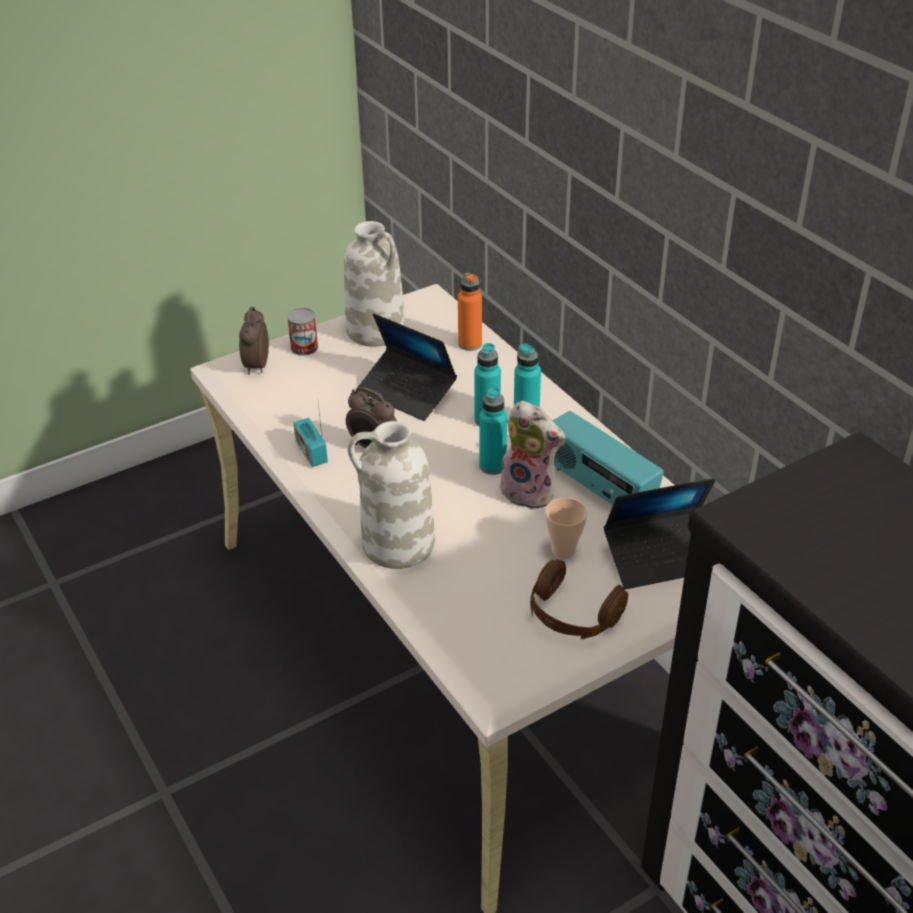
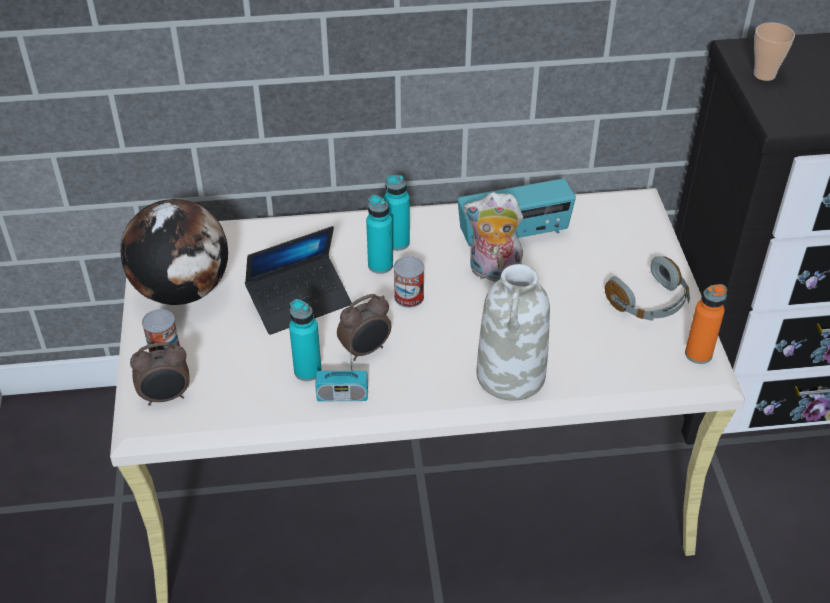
camera: 65 degrees left, 5 degrees up
(256, 366) = (166, 397): alarm clock -> alarm clock turned 45 degrees counterclockwise
(377, 331) = (183, 290): white vase -> globe
(458, 450) = (409, 297): none -> can
(470, 344) = (259, 237): orange bottle -> orange bottle (698, 354)
(492, 466) = (445, 283): turquoise bottle -> turquoise bottle (307, 371)
(531, 492) = (493, 273): plush toy -> plush toy turned 135 degrees counterclockwise
(563, 550) = (574, 281): cup -> cup (764, 75)
(572, 616) = (649, 303): brown headphones -> grey headphones
(661, 557) = (610, 233): laptop -> none

